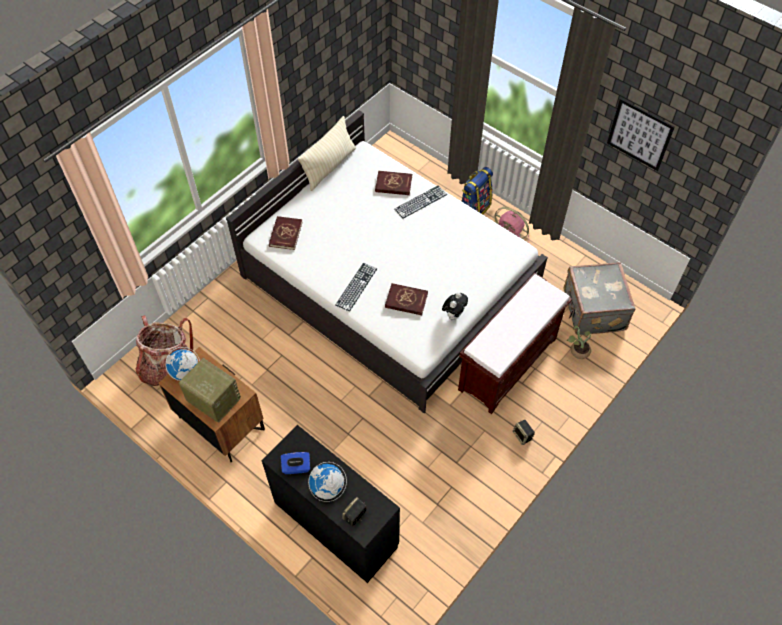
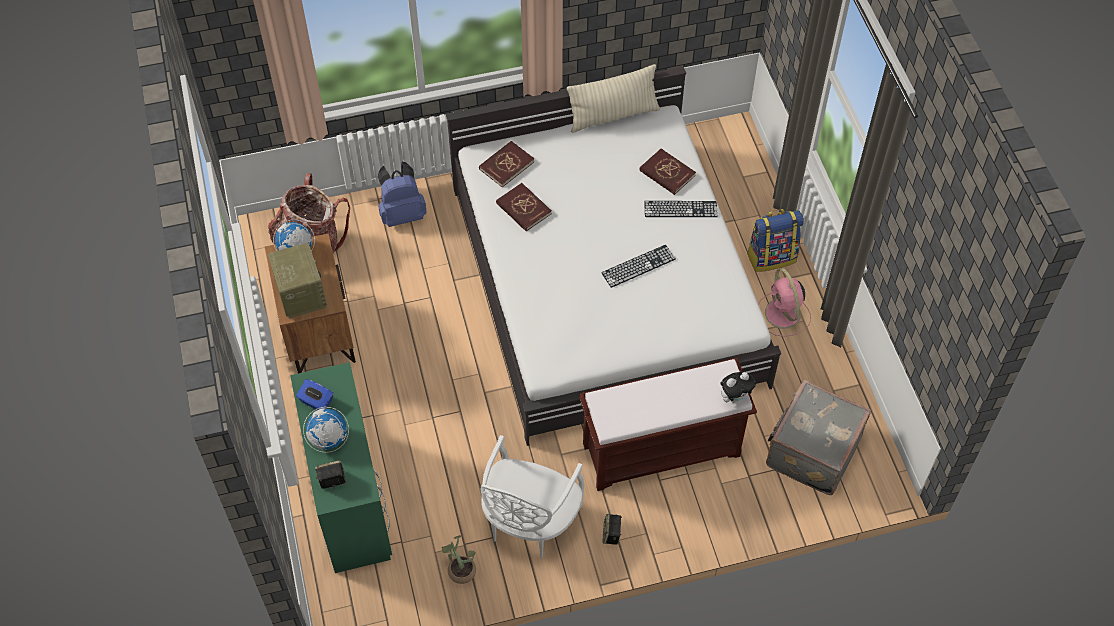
camera: 35 degrees right, 0 degrees up
(218, 311) = (402, 214): none -> blue backpack
(335, 524) = (349, 498): black desk -> green desk
(356, 286) = (533, 262): keyboard -> keyboard (638, 266)
(406, 300) = (573, 307): red book -> red book (523, 209)
(454, 314) = (611, 351): plush toy -> plush toy (735, 397)
(466, 461) = (529, 521): none -> white chair
(577, 350) = (753, 484): potted plant -> potted plant (460, 569)
(639, 134) = (922, 256): picture -> none

